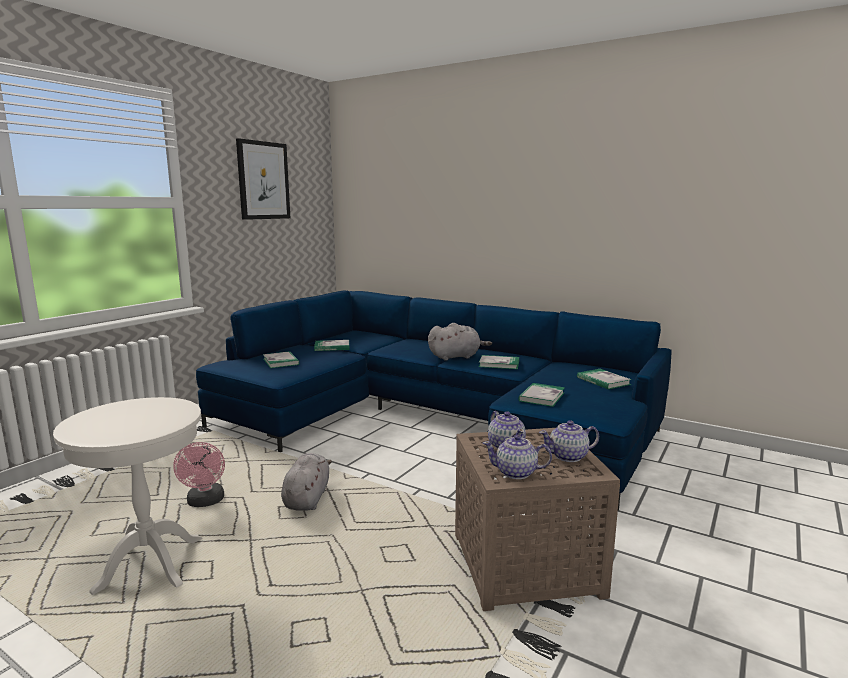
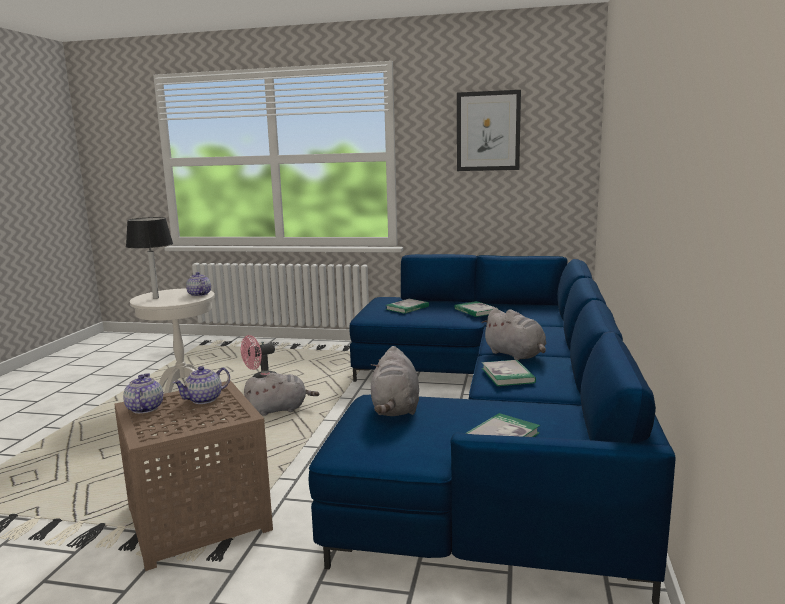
camera: 70 degrees right, 0 degrees up
(119, 428) = (156, 298): none -> black table lamp
(541, 397) = (395, 409): book -> grey plush toy
(568, 456) = (181, 424): teapot -> teapot (199, 294)

